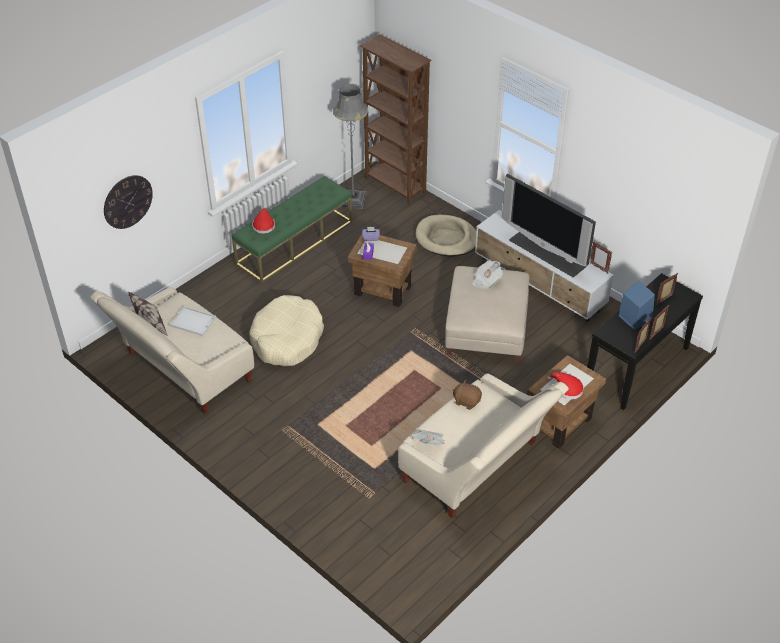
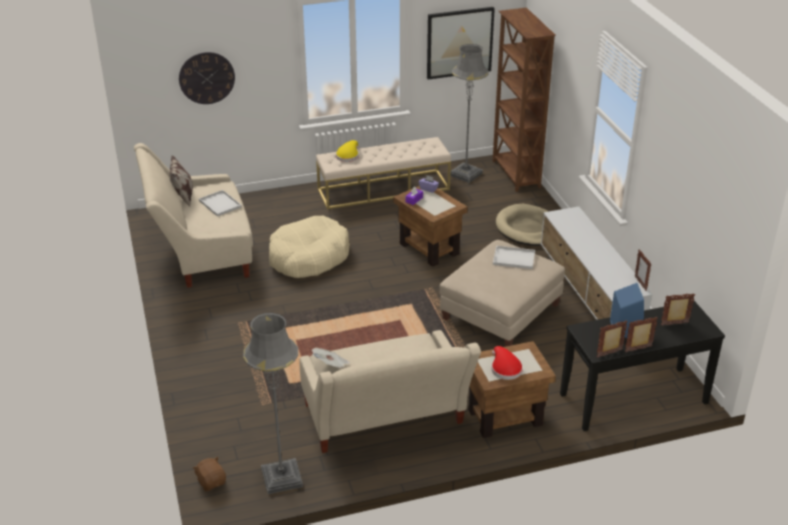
camera: 30 degrees right, 10 degrees down
(263, 225) = (348, 156): red hat -> yellow hat
(295, 242) = (384, 189): green bench -> beige bench
(328, 83) = (459, 42): none -> picture
(439, 554) = (281, 478): none -> grey floor lamp
(466, 401) = (399, 345): brown plush toy -> brown plush toy (211, 482)
(486, 281) = (513, 258): newspaper -> white tray
(548, 252) = (597, 254): television -> none

